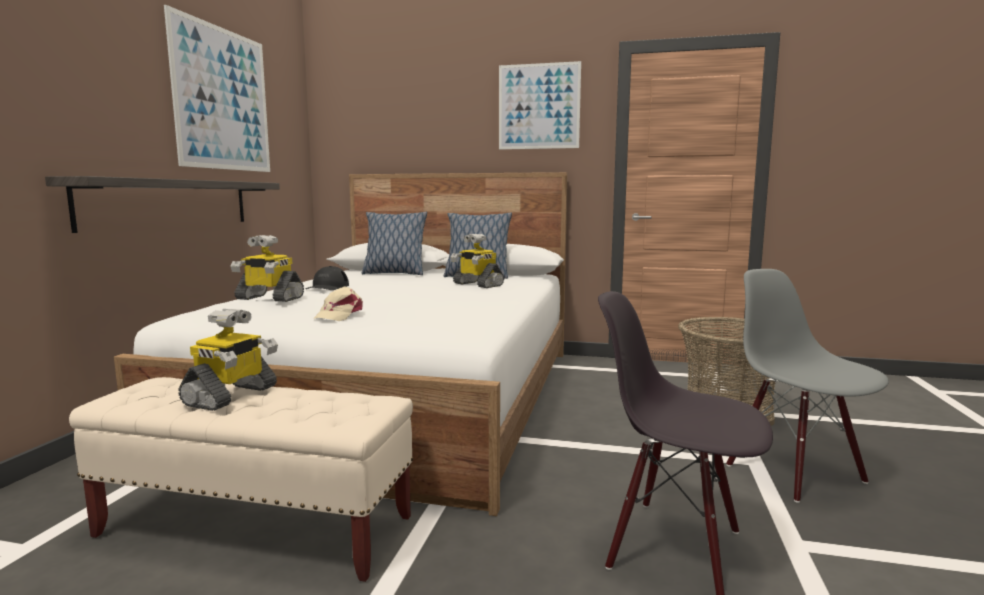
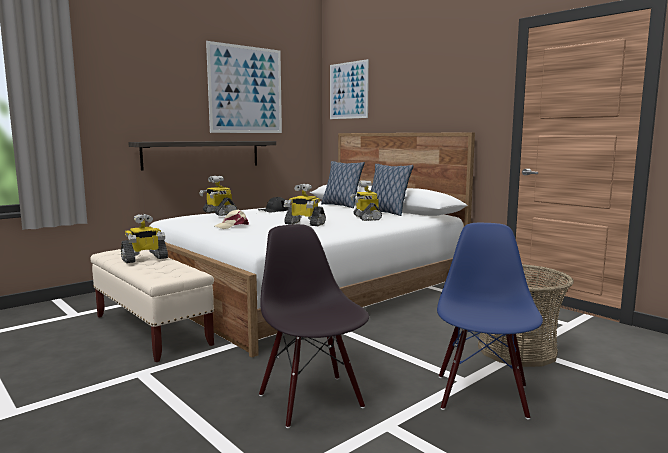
camera: 35 degrees right, 0 degrees up
(430, 300) = (304, 224): none -> toy robot
(539, 106) = (458, 78): picture -> picture (348, 90)
(796, 473) = (482, 396): grey chair -> blue chair

